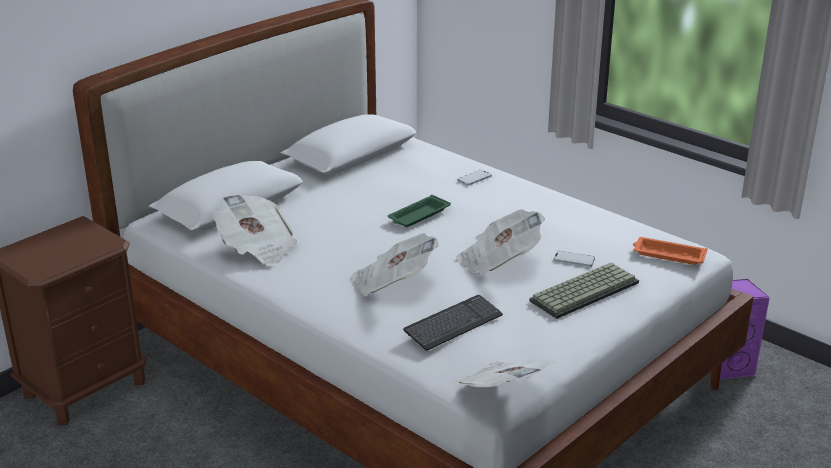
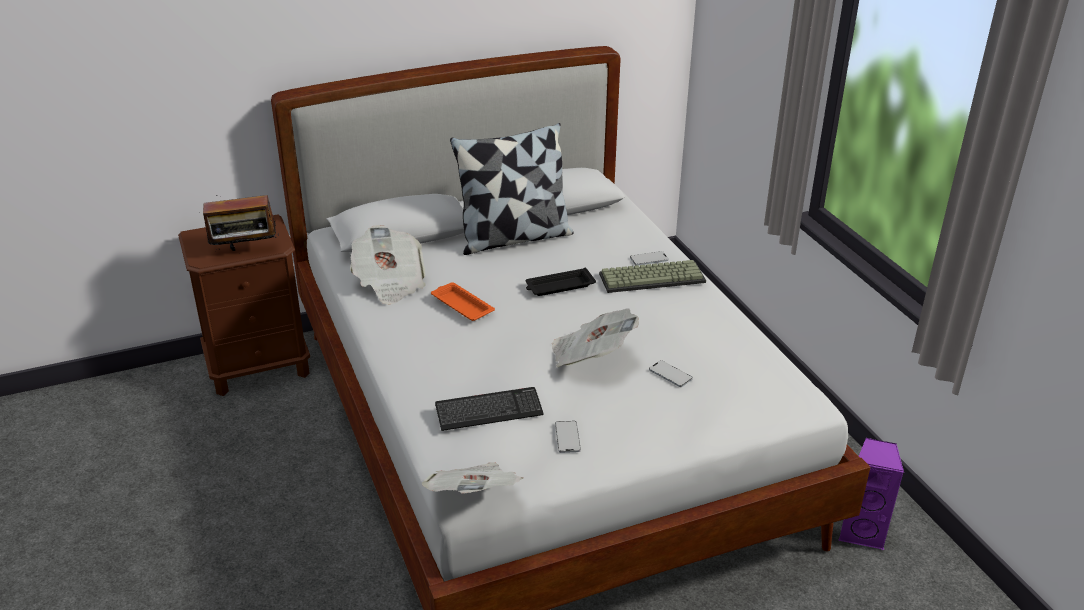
camera: 25 degrees right, 5 degrees up
(81, 255) = (245, 252): none -> radio
(339, 187) = (514, 237): none -> pillow
(392, 284) = (474, 352): newspaper -> none
(418, 216) = (559, 286): green tray -> black tray
(536, 327) = (567, 437): none -> phone
(584, 290) = (649, 412): keyboard -> keyboard (652, 277)
(668, 255) = (773, 396): orange tray -> orange tray (461, 305)

